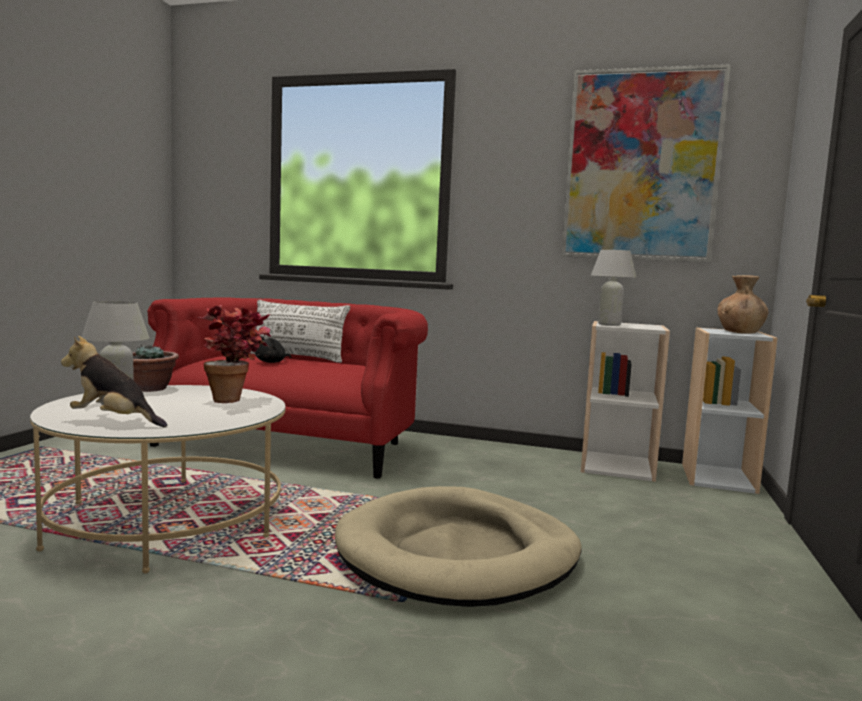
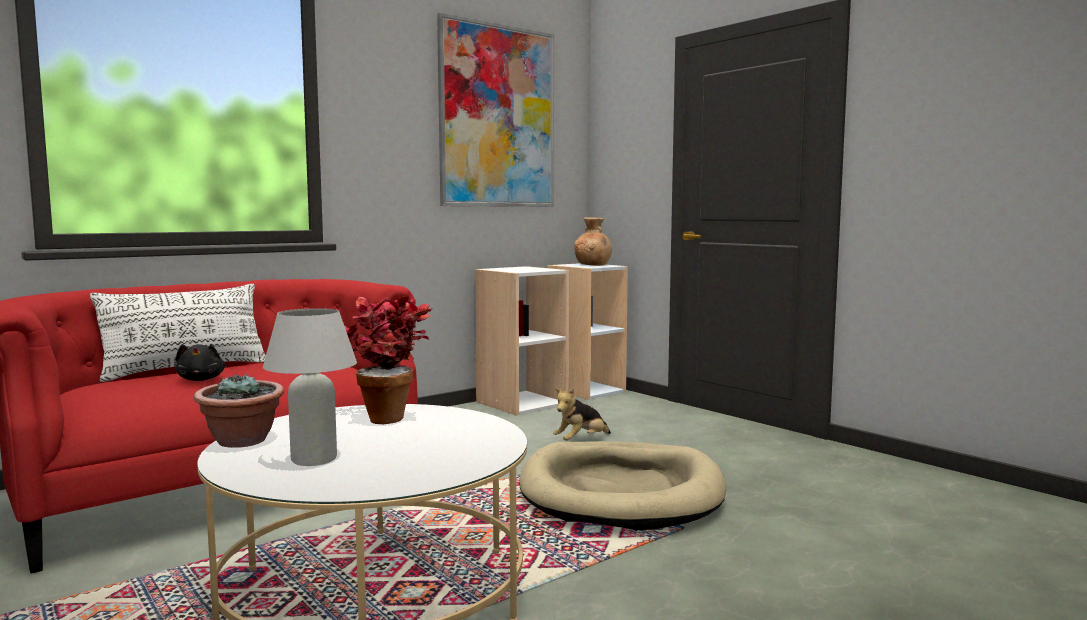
camera: 55 degrees left, 0 degrees up
(114, 421) = (419, 466): plush toy -> plush toy (581, 441)
(609, 324) = (514, 270): white table lamp -> none

